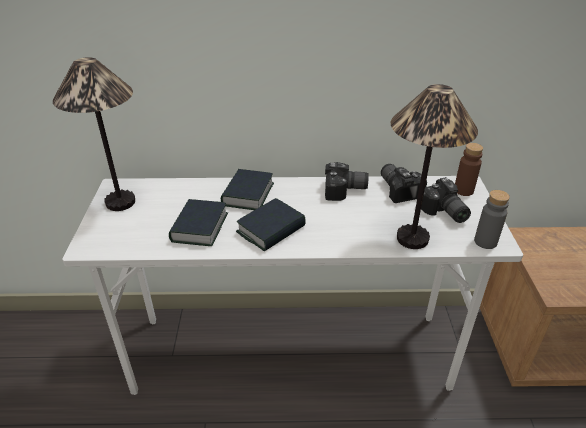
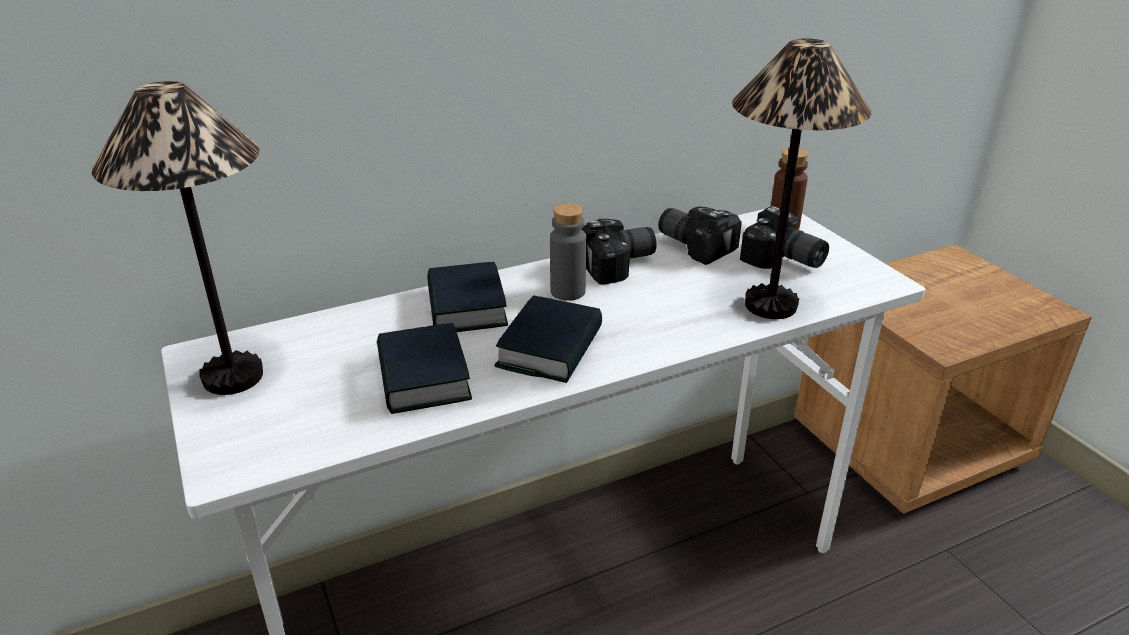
camera: 25 degrees left, 5 degrees down
(485, 242) = (867, 284): grey bottle -> grey bottle (567, 291)

